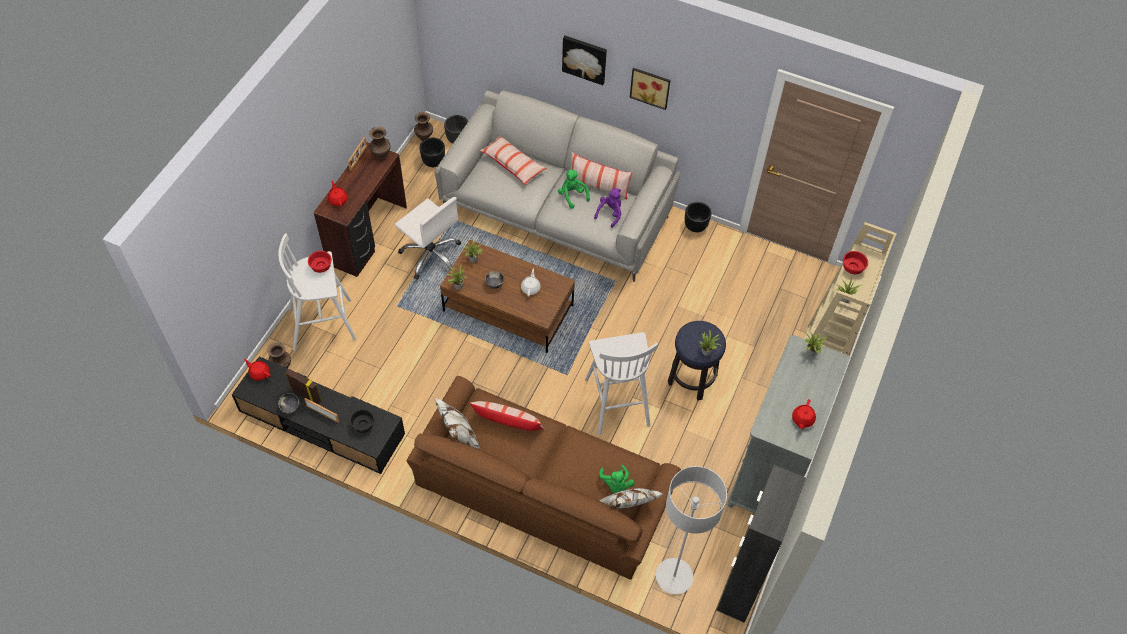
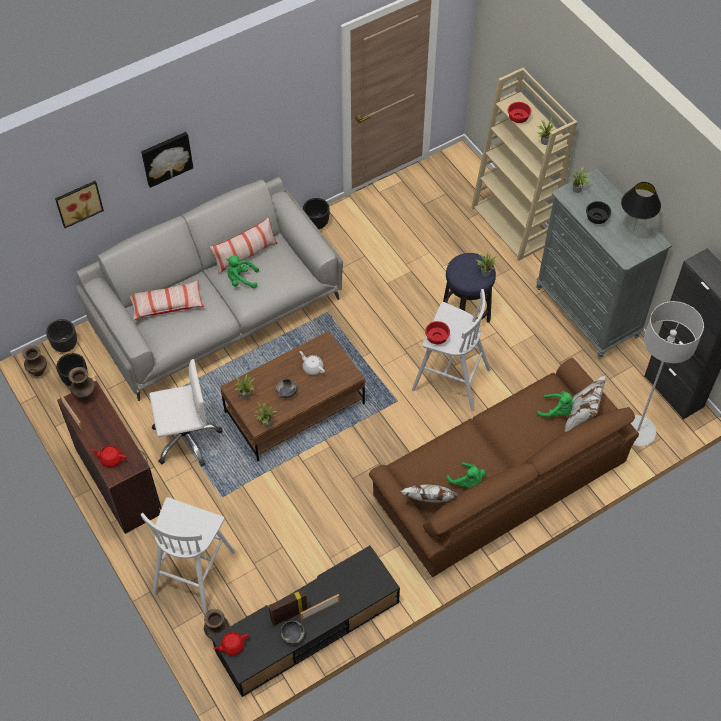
camera: 55 degrees left, 0 degrees up
(321, 266) = (178, 514): red bowl -> red bowl (436, 337)
(363, 424) = (356, 581): black bowl -> black bowl (596, 218)
(496, 452) = (467, 483): none -> green plush toy
(507, 423) = (443, 459): pillow -> none
(610, 213) = (283, 264): purple plush toy -> none
(650, 87) = (235, 133): picture -> picture (78, 202)
(802, 419) = (633, 230): red teapot -> black table lamp

